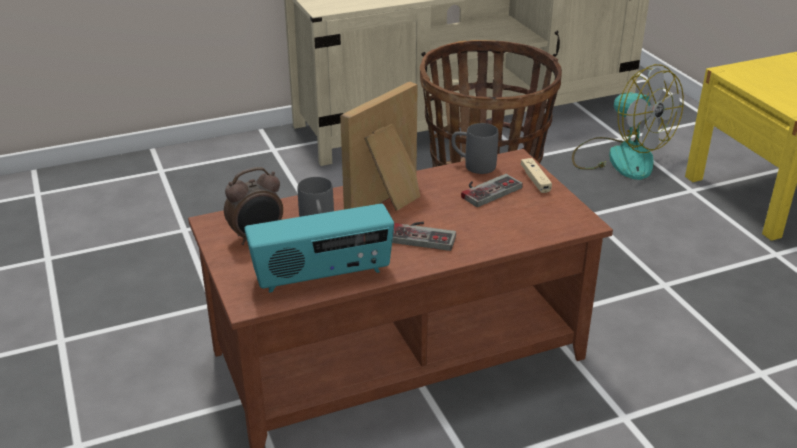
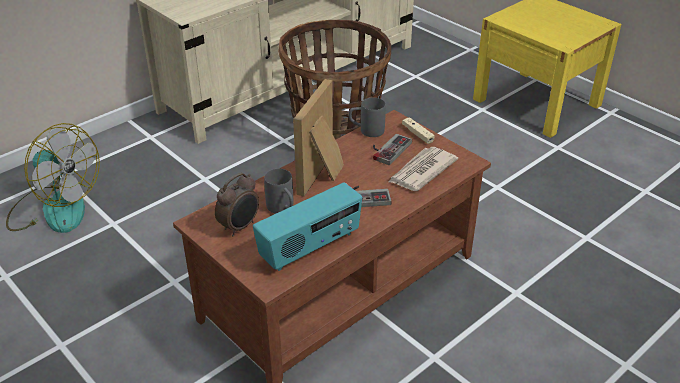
camera: 20 degrees left, 5 degrees up
(513, 222) = (421, 171): none -> newspaper
(620, 157) = (421, 92): fan -> fan (55, 208)

